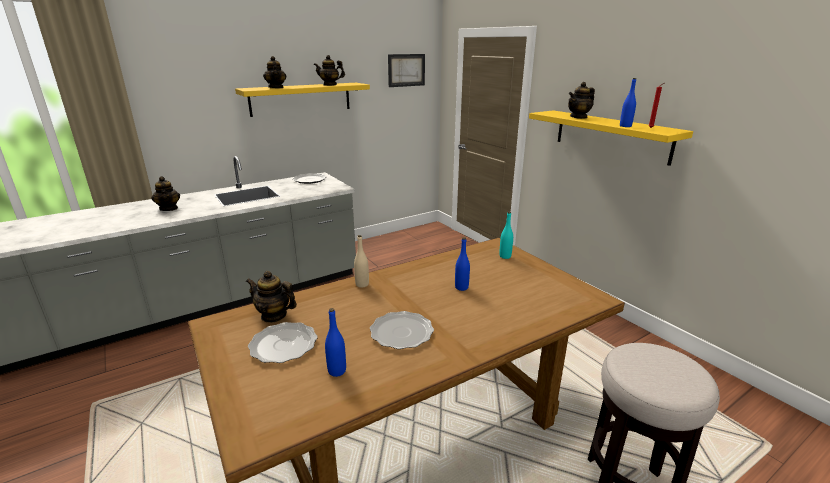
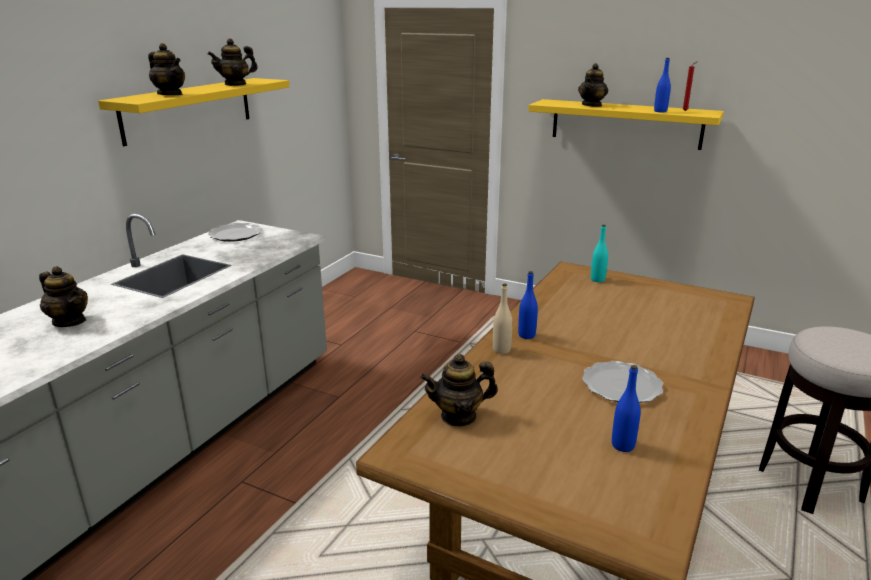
camera: 30 degrees left, 0 degrees up
(284, 345) = (525, 442): plate -> none
(406, 70) = (308, 56): picture -> none
(461, 287) = (606, 323): blue bottle -> blue bottle (526, 335)

